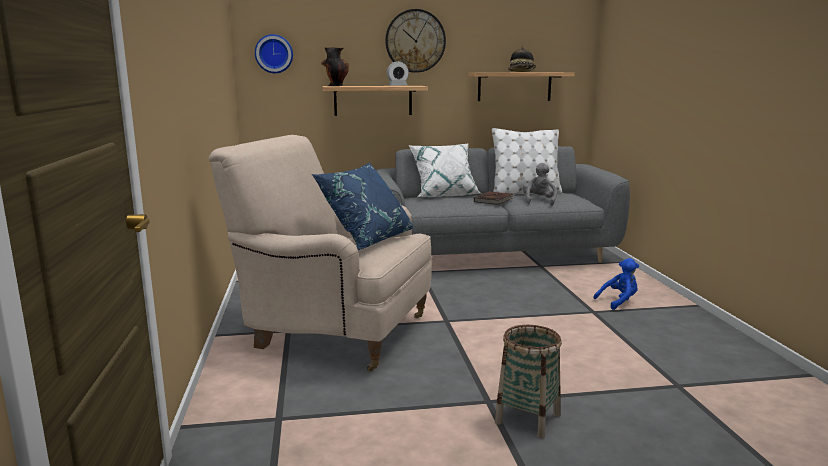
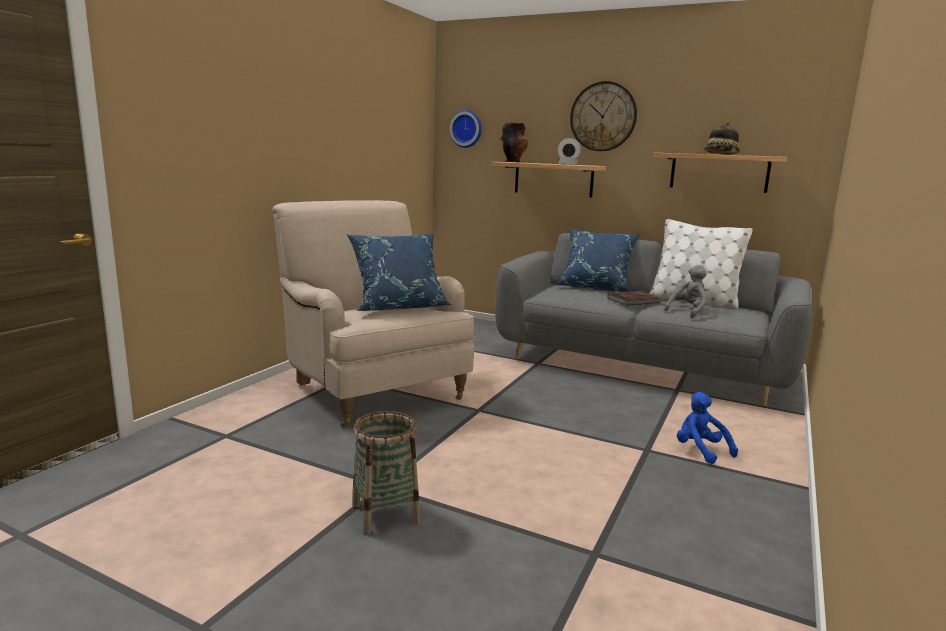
camera: 35 degrees right, 0 degrees up
(444, 195) = (595, 288): white pillow -> blue pillow
(619, 302) = (700, 450): blue plush toy -> blue plush toy turned 135 degrees counterclockwise

